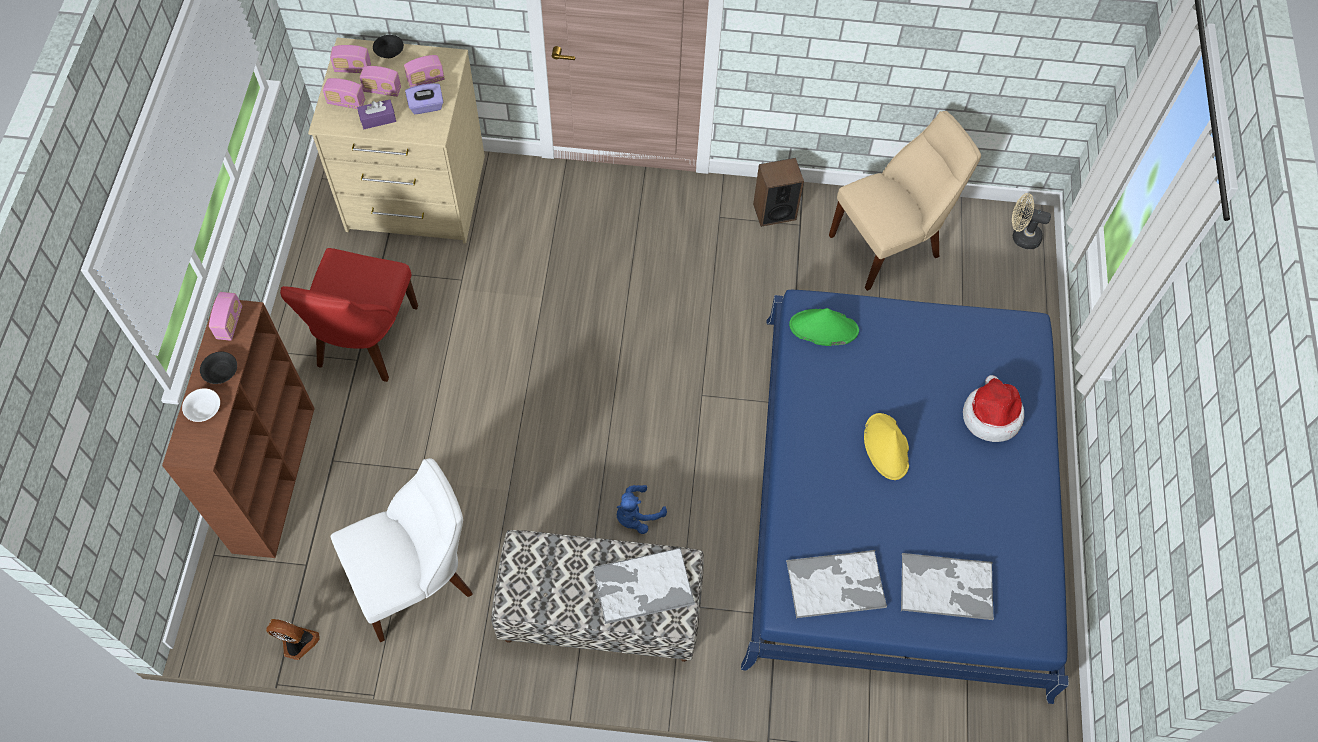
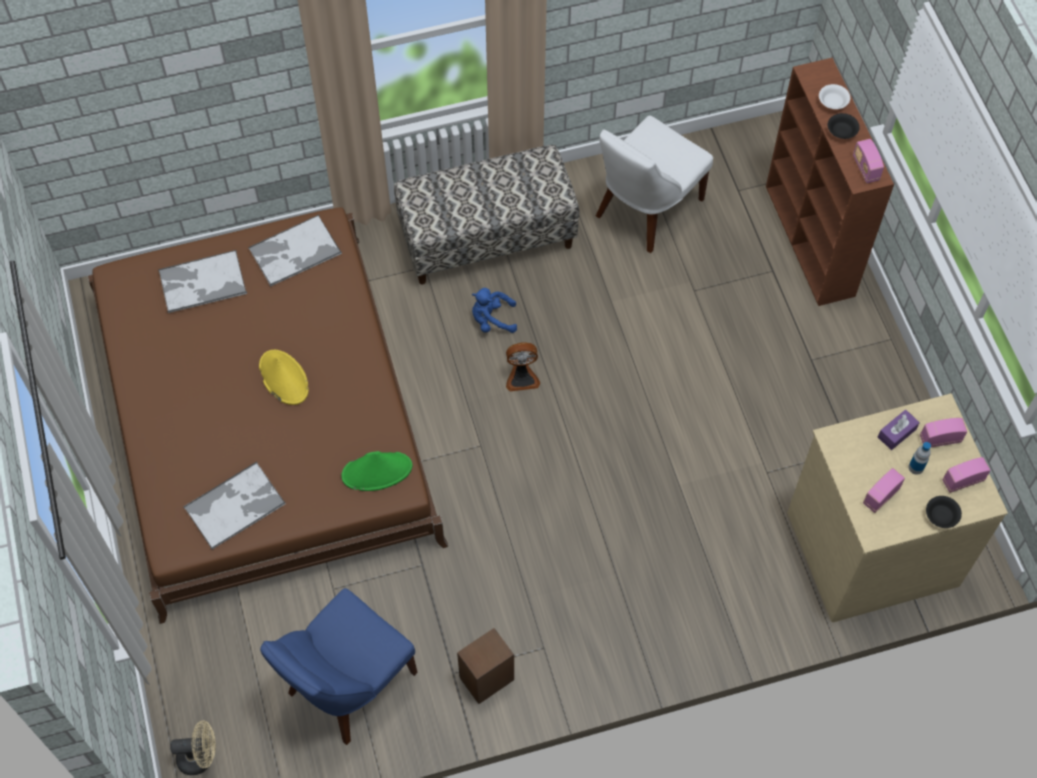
camera: 160 degrees right, 0 degrees up
(297, 643) = (707, 139): fan -> fan (522, 377)
(364, 340) = (817, 379): red chair -> none
(382, 90) = (916, 467): radio -> bottle
(426, 106) = (860, 466): purple tissue box -> none
(636, 516) = (492, 320): blue plush toy -> blue plush toy turned 120 degrees counterclockwise
(642, 586) = (450, 202): tray -> tray (235, 505)
(889, 245) = (347, 686): beige chair -> blue chair
(899, 496) = (265, 419): blue bed -> brown bed
(990, 415) = (194, 442): hat -> none

